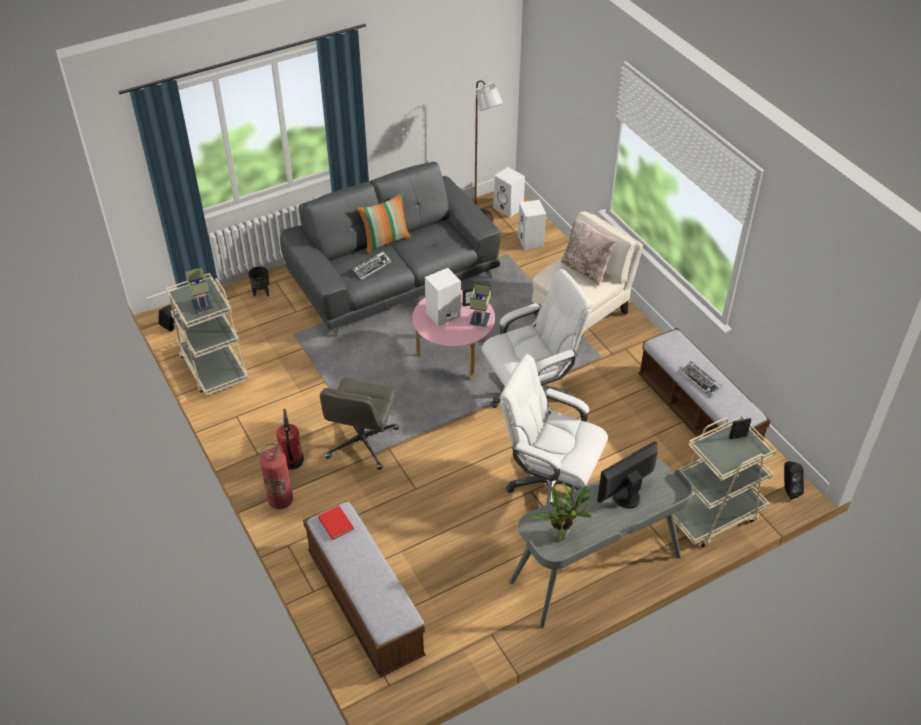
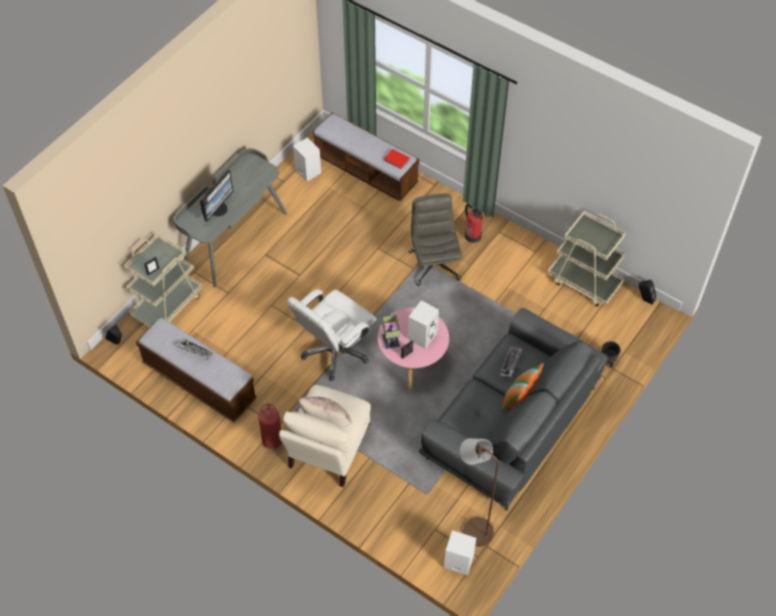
camera: 155 degrees right, 10 degrees up
(201, 305) = (589, 233): table lamp -> none
(280, 500) = (460, 208): fire extinguisher -> fire extinguisher (272, 441)
(531, 241) = (413, 523): white speaker -> white speaker (307, 171)
(549, 484) = (289, 285): white office chair -> none
(563, 533) = (248, 173): potted plant -> none

